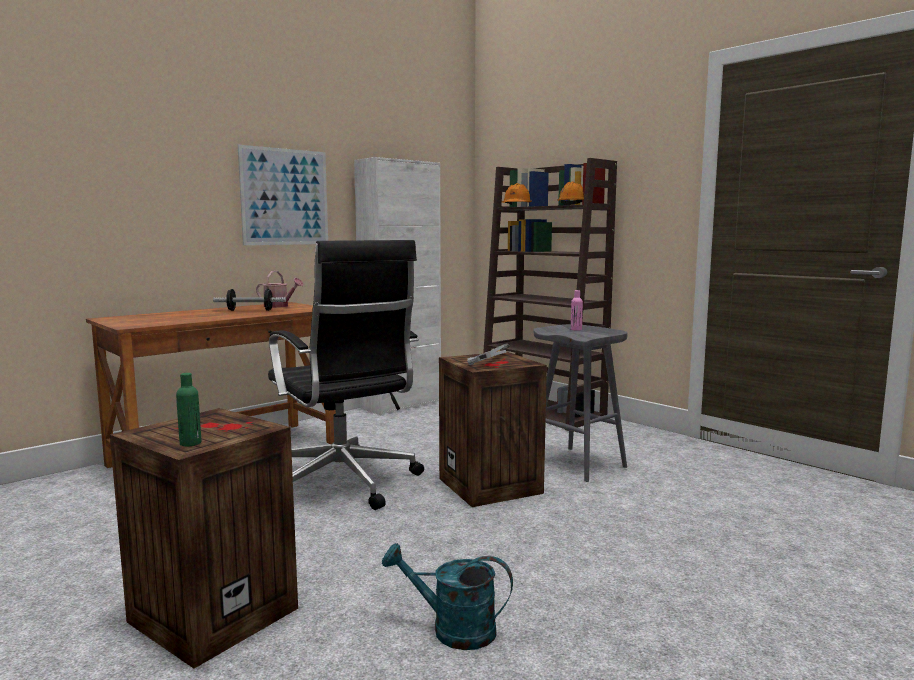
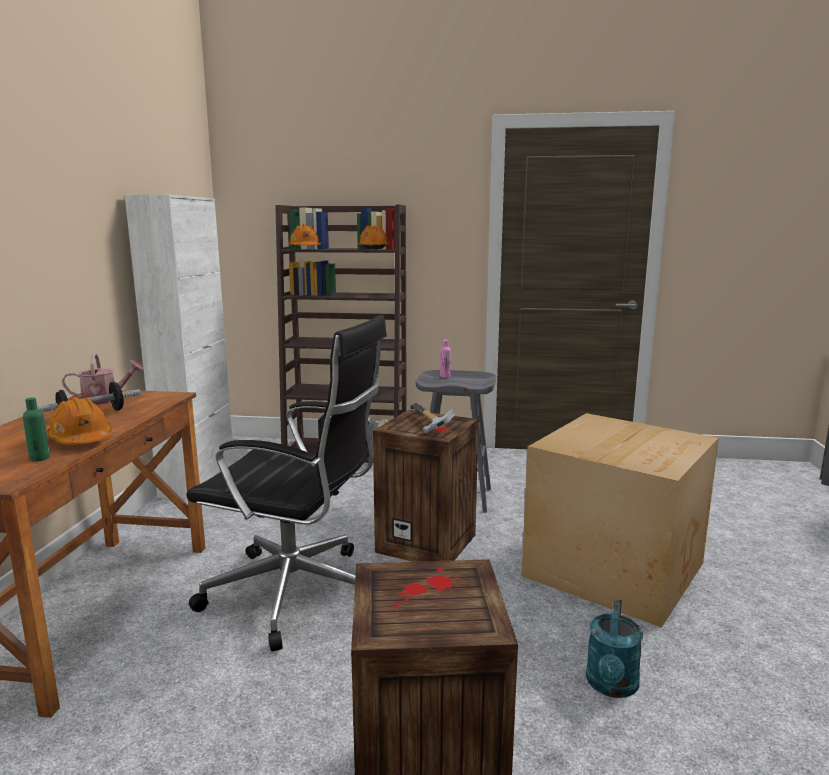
camera: 40 degrees left, 5 degrees up
(190, 443) = (469, 619): green bottle -> green bottle (39, 458)
(209, 318) = (81, 440): none -> orange hard hat
(285, 197) = (64, 249): picture -> none
(452, 630) = (611, 686): turquoise watering can -> turquoise watering can turned 45 degrees counterclockwise
(636, 562) = (617, 569): none -> cardboard box

